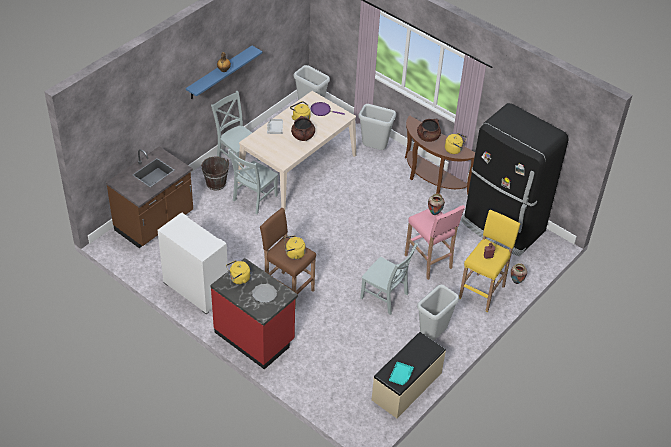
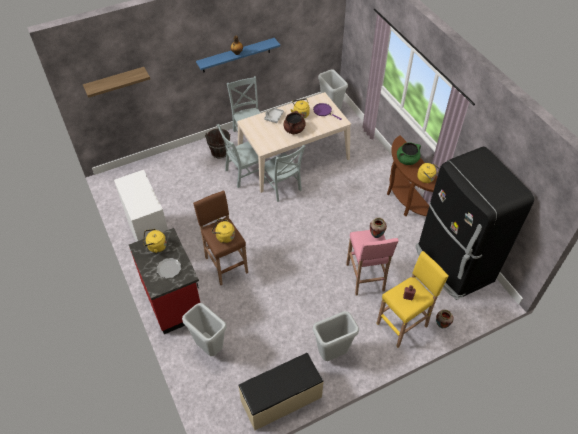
camera: 25 degrees right, 5 degrees up
(117, 129) = (115, 82): none -> shelf
(155, 223) = (153, 172): brown counter -> none
(374, 149) = (368, 158): grey trash can -> grey trash can (209, 348)
(386, 297) = (308, 300): grey chair -> grey chair (282, 187)
(401, 376) = (264, 394): turquoise tray -> none
(428, 137) = (407, 160): brown cooking pot -> green cooking pot

